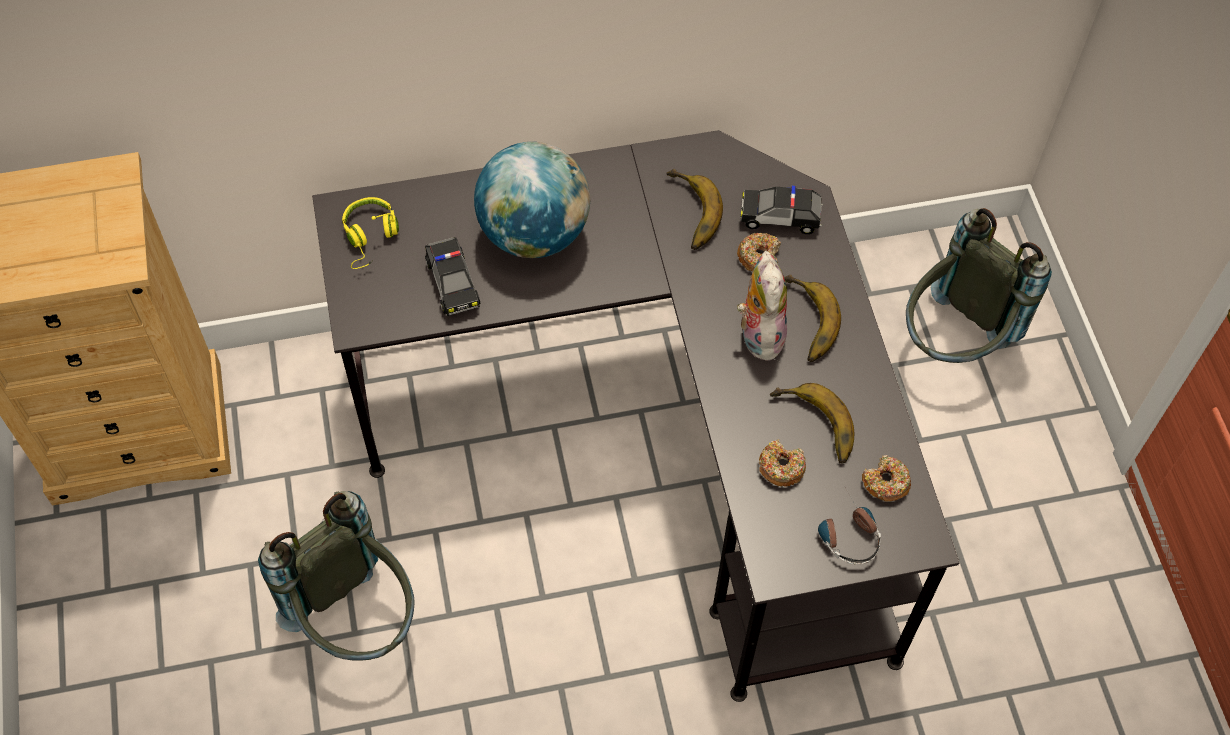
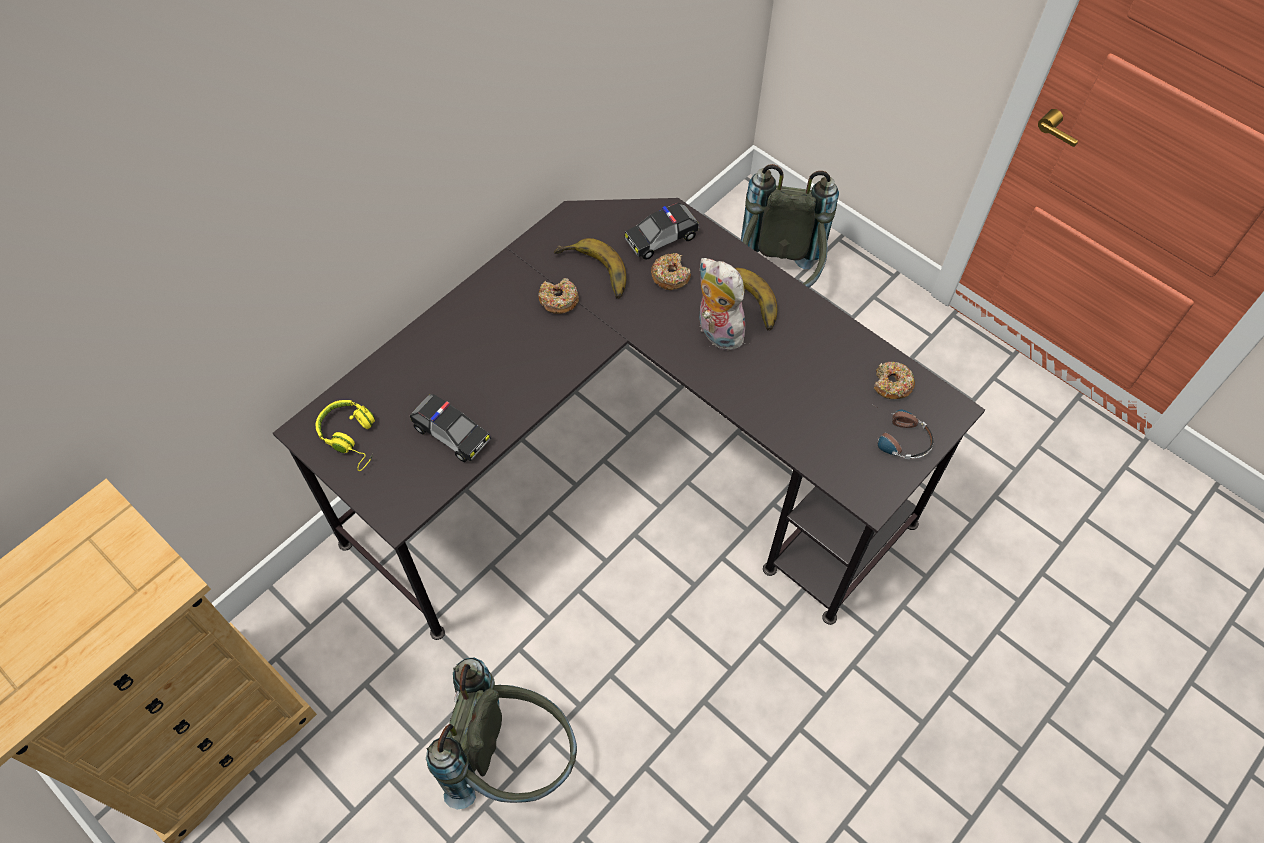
camera: 35 degrees left, 0 degrees up
(534, 234) = (486, 356): globe -> none
(781, 467) = (813, 419): donut -> donut (558, 300)
(812, 427) = (810, 377): banana -> none

